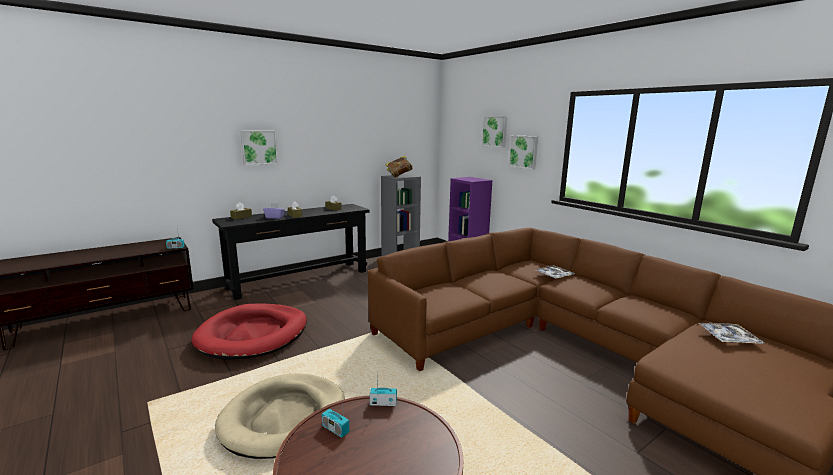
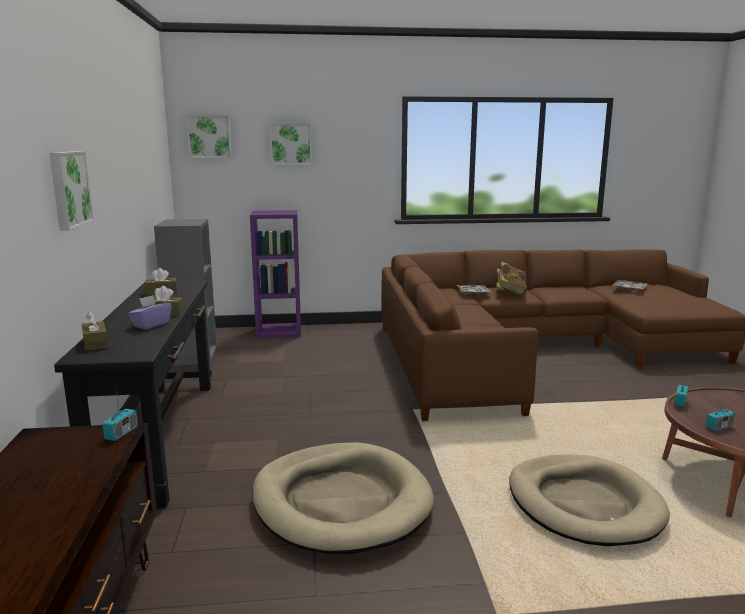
camera: 60 degrees left, 0 degrees up
(253, 334) = (341, 502): red dog bed -> beige dog bed
(399, 176) = (184, 222): book -> book (510, 293)
(524, 152) = (343, 168): picture -> picture (209, 136)

